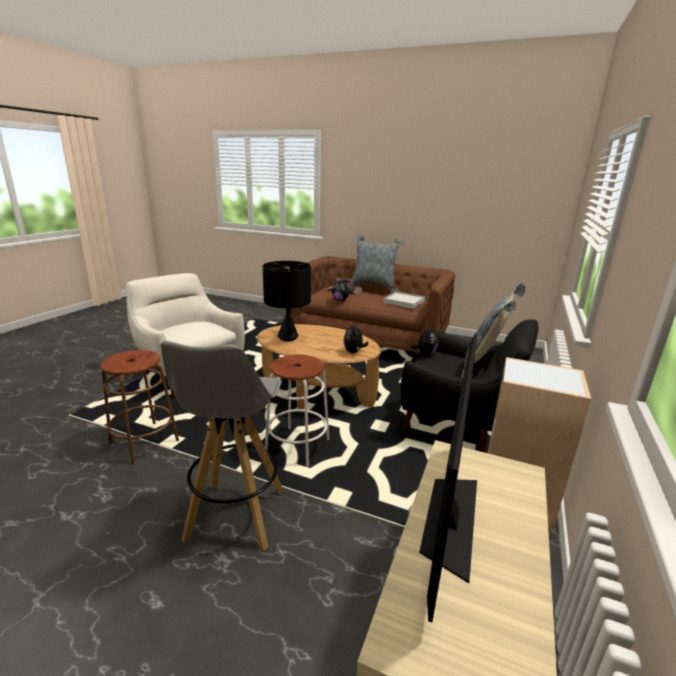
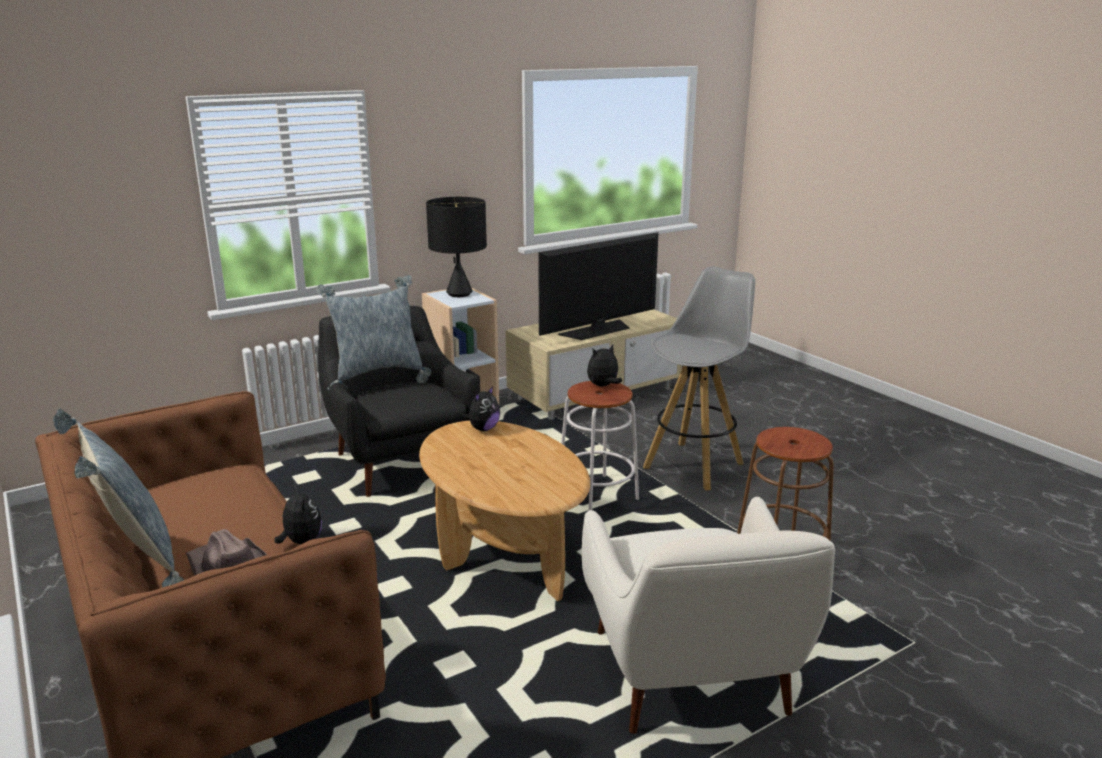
camera: 145 degrees left, 0 degrees up
(288, 338) = (540, 475): black table lamp -> black table lamp (459, 294)
(404, 302) = (210, 486): white tray -> none
(425, 354) = (397, 411): plush toy -> plush toy (603, 386)

